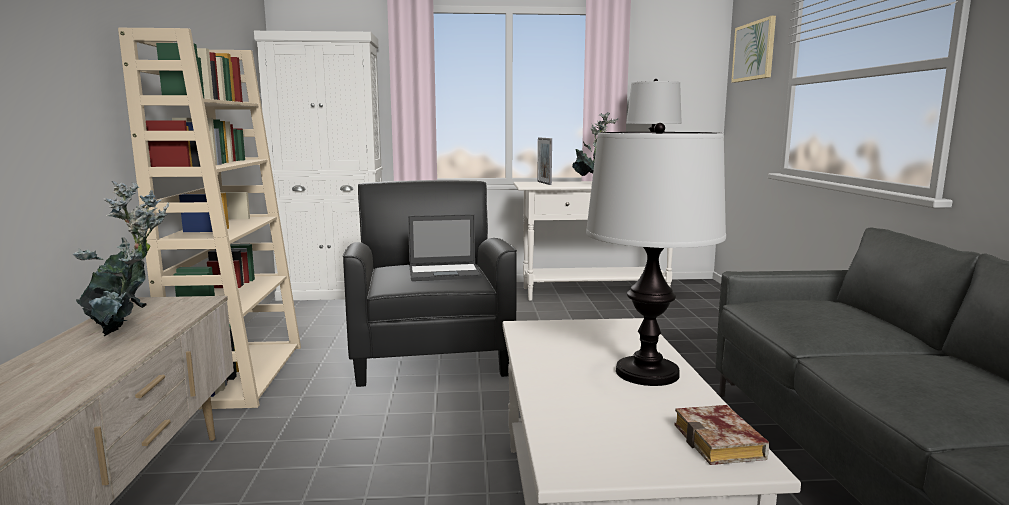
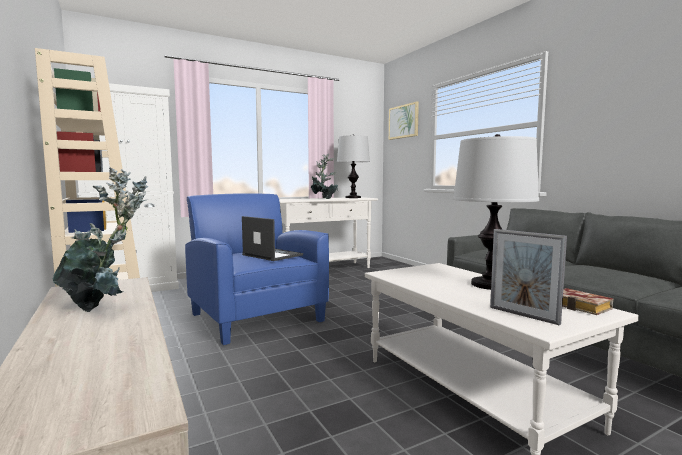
camera: 25 degrees left, 5 degrees down
(431, 354) = (256, 317): black armchair -> blue armchair
(445, 273) = (271, 255): laptop -> laptop turned 105 degrees counterclockwise
(544, 183) = (291, 199): picture frame -> picture frame (523, 315)

